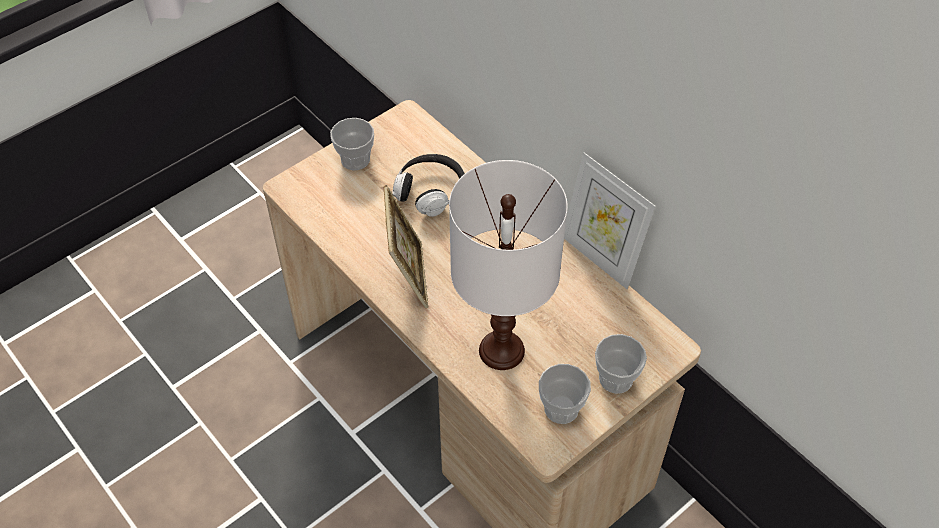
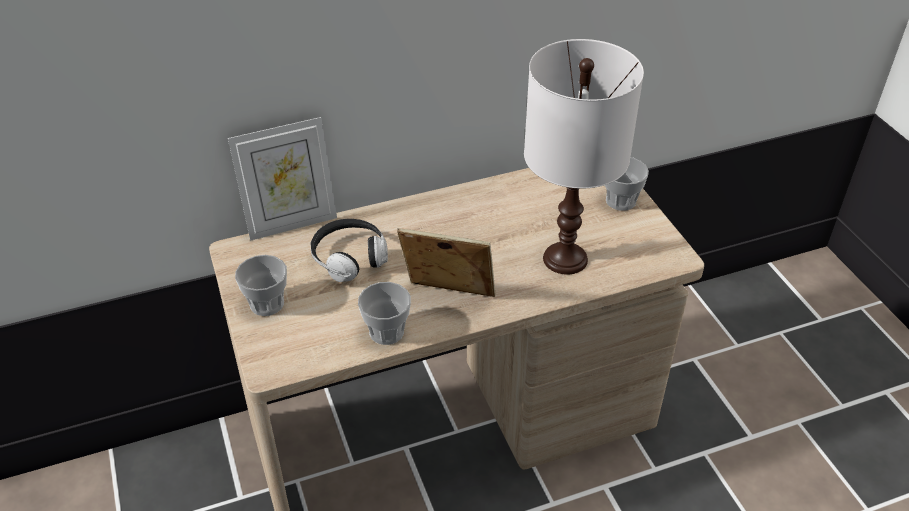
camera: 70 degrees left, 10 degrees down
(561, 408) = (640, 239): cup -> cup (386, 332)
(600, 257) = (490, 174): picture frame -> picture frame (291, 223)

